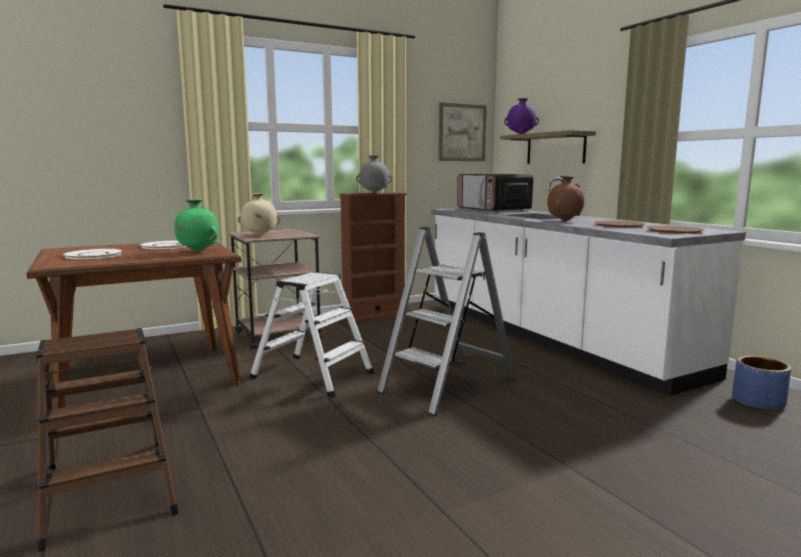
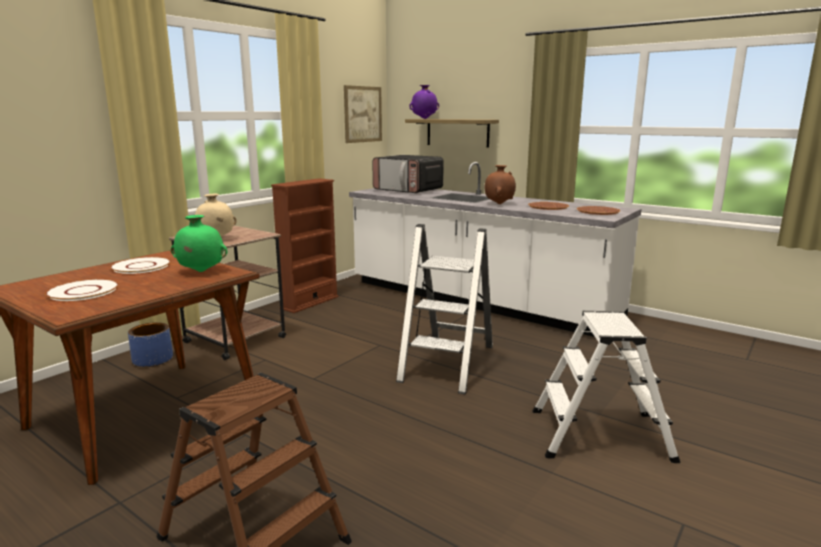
camera: 25 degrees left, 5 degrees up
(312, 375) = (319, 376): white step ladder -> white step ladder (600, 434)
(373, 193) = (304, 181): grey vase -> none
(758, 402) = (659, 334): blue planter -> blue planter (153, 360)

